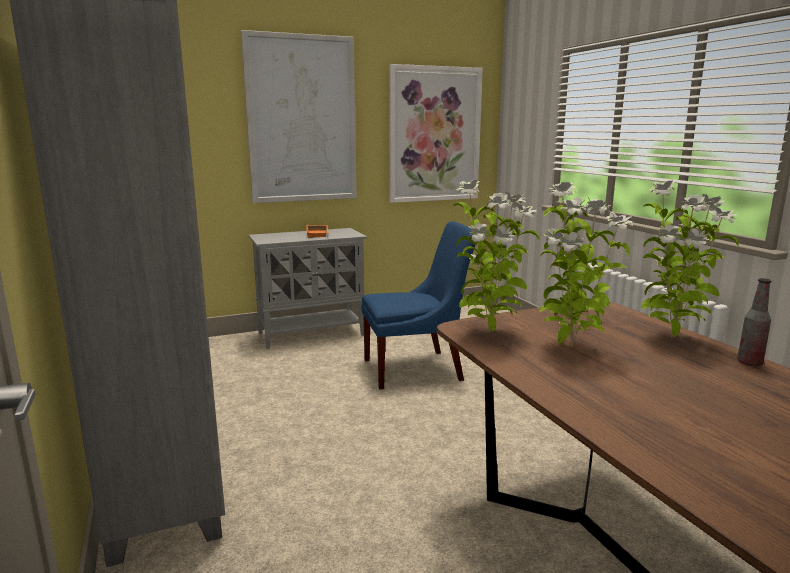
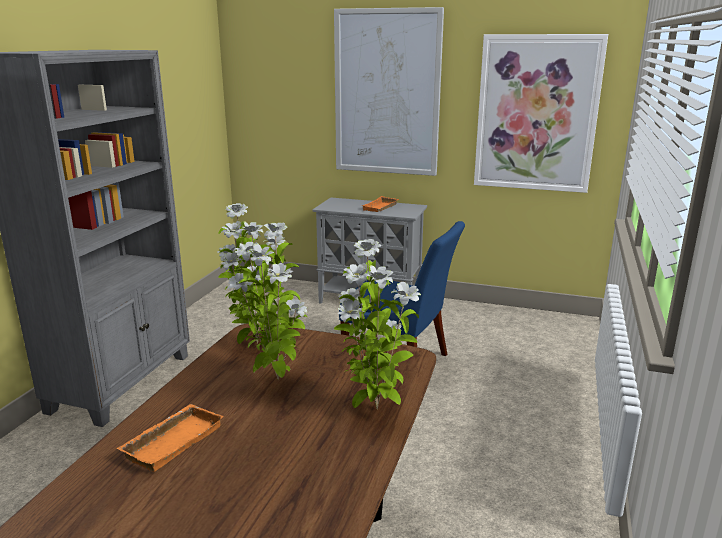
camera: 40 degrees right, 5 degrees up
(628, 406) = (172, 441): none -> orange tray
(749, 363) = (364, 462): bottle -> none

